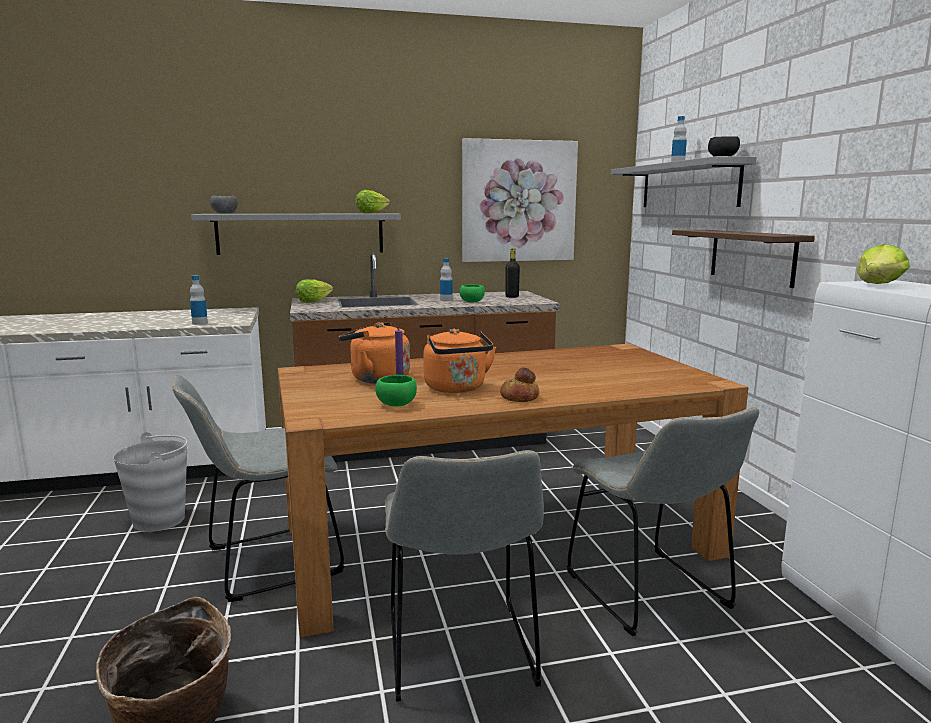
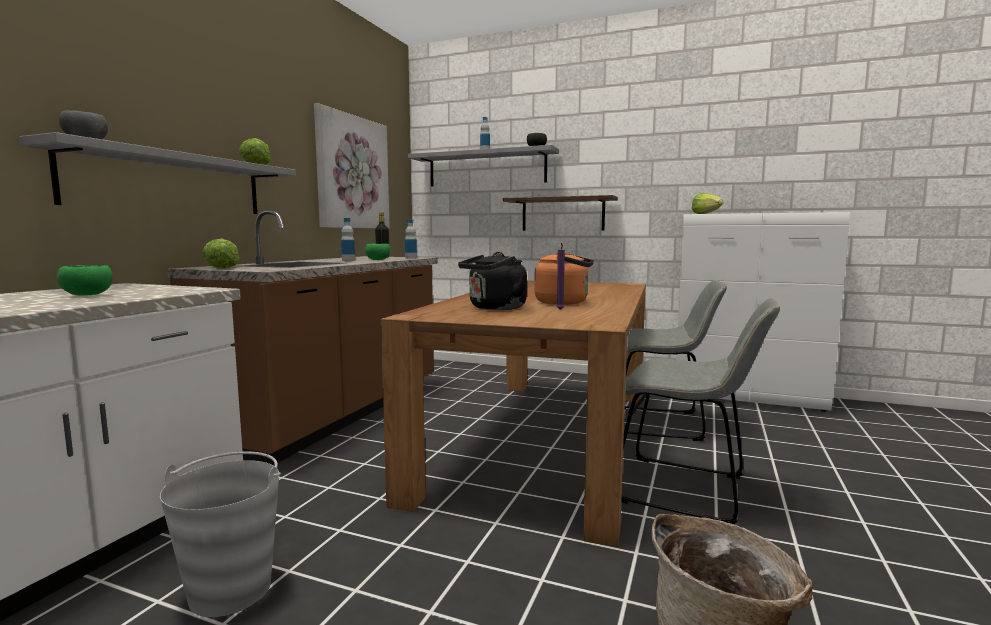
camera: 55 degrees left, 5 degrees down
(200, 323) = (157, 293): bottle -> bottle (411, 258)
(266, 563) = (459, 536): grey chair -> none
(376, 379) = (495, 308): orange kettle -> black kettle
(397, 405) = (588, 312): green bowl -> green bowl (88, 295)
(519, 397) = (609, 299): bread -> none

